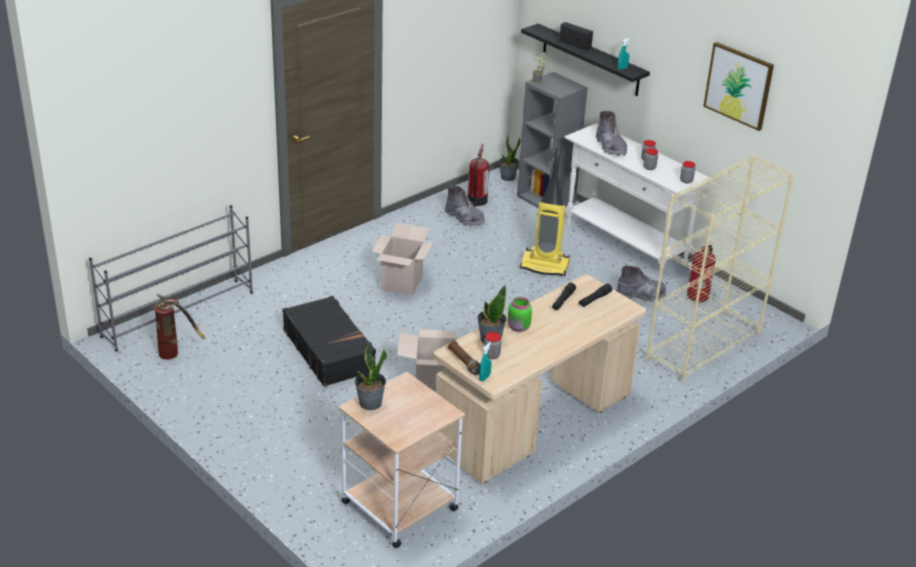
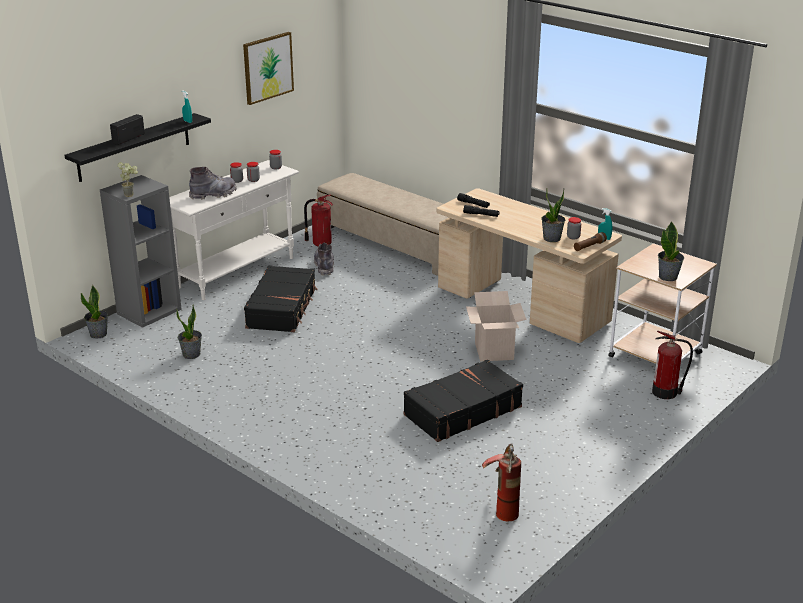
camera: 95 degrees left, 5 degrees down
(179, 314) = (429, 521): grey shoe rack -> none
(401, 283) = (329, 381): cardboard box -> none
(464, 218) = (191, 354): grey boot -> potted plant
(476, 201) = (153, 349): fire extinguisher -> fire extinguisher (666, 392)
(518, 327) = (529, 229): green jar -> none
(545, 266) = (282, 308): vacuum cleaner -> black suitcase
(703, 347) = (394, 243): beige bookcase -> beige bench

